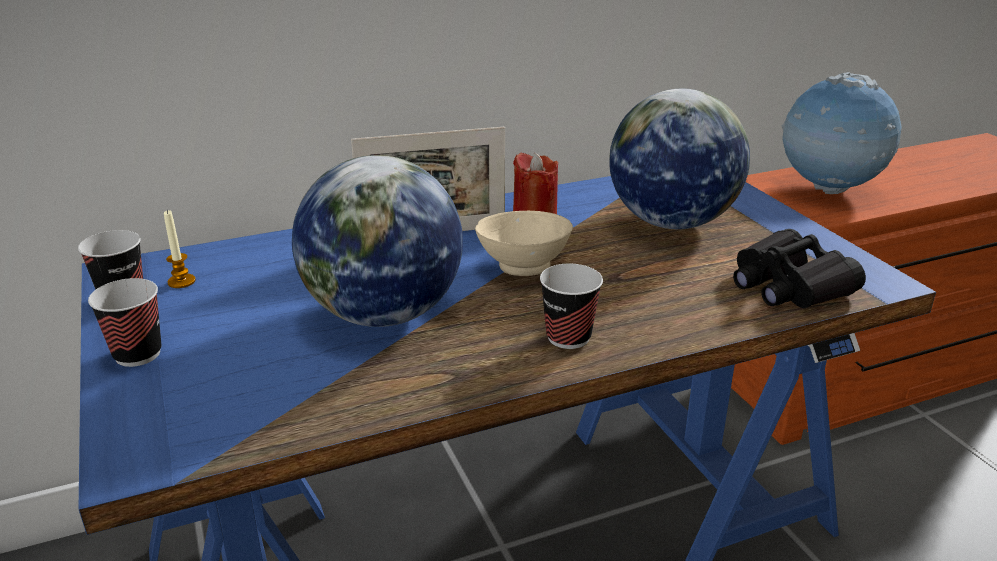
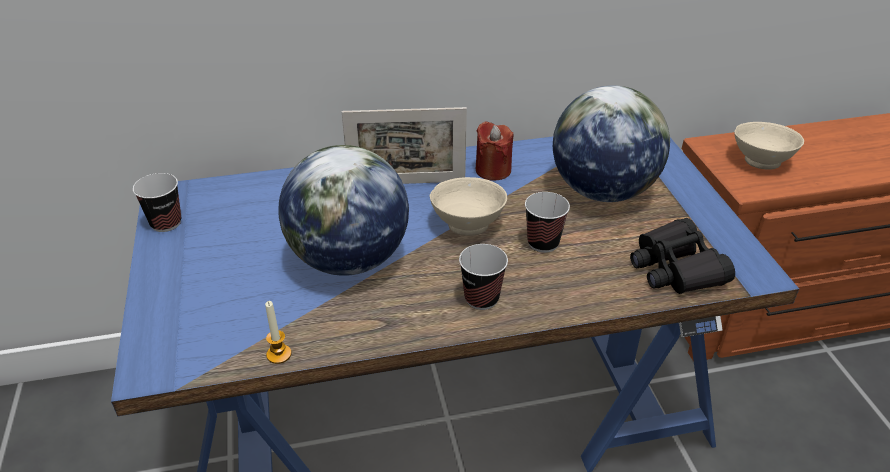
camera: 10 degrees right, 10 degrees up
(138, 354) = (168, 276): cup -> cup (543, 243)
(181, 281) = (209, 211): candle -> candle (279, 354)
(829, 190) = (761, 161): globe -> beige bowl

